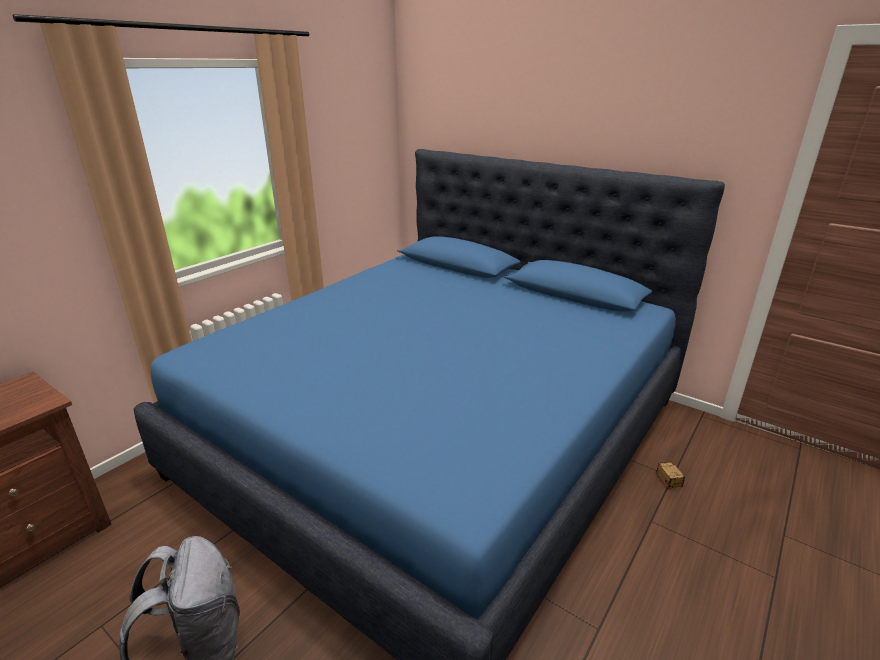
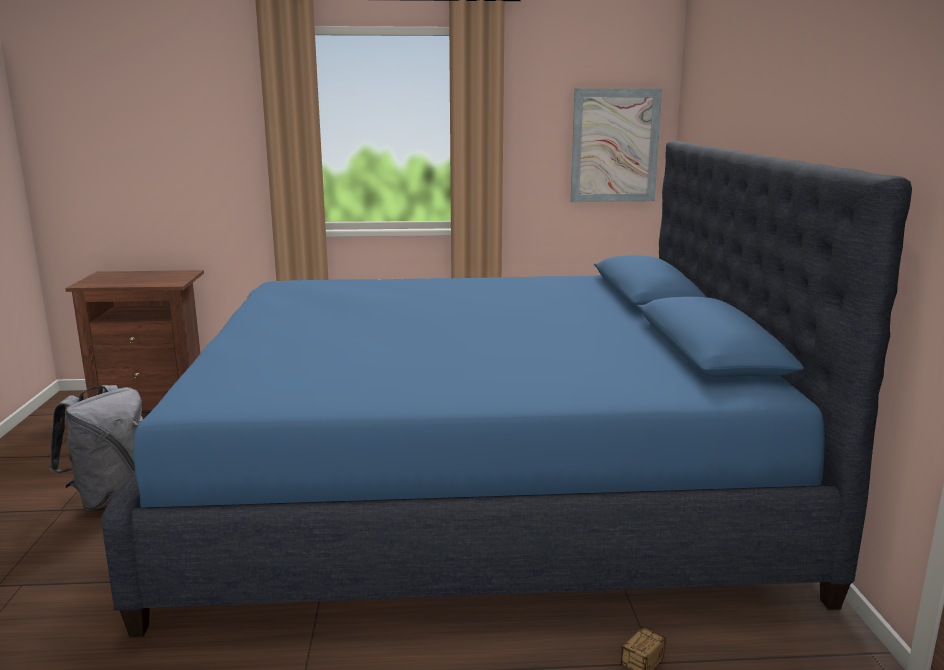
camera: 50 degrees right, 10 degrees down
(369, 156) = (614, 146): none -> picture

